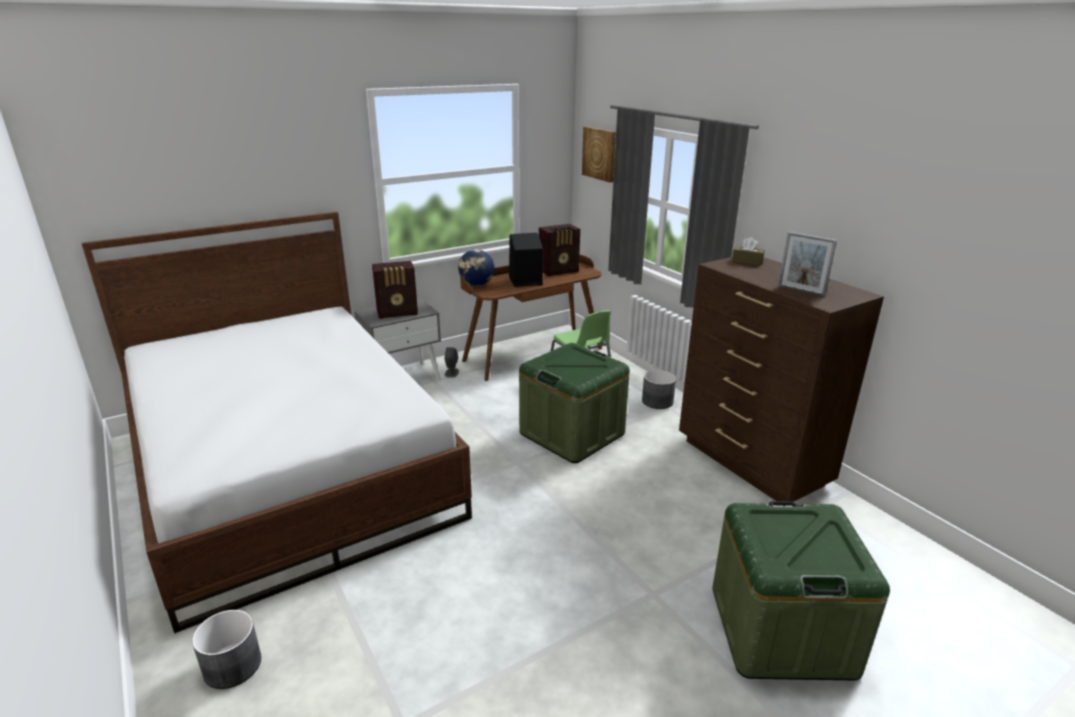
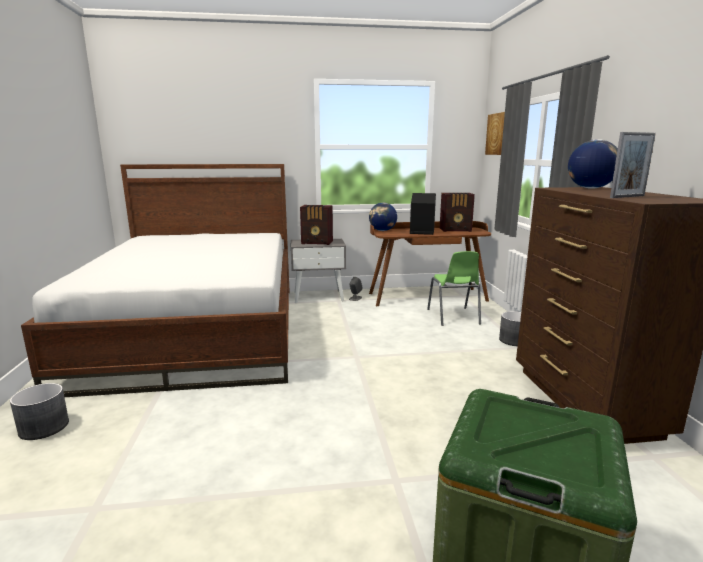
camera: 25 degrees right, 10 degrees down
(572, 434) = (417, 347): green storage box -> none
(747, 261) = (590, 188): brown tissue box -> globe
(801, 291) = (627, 196): picture frame -> picture frame turned 90 degrees counterclockwise

